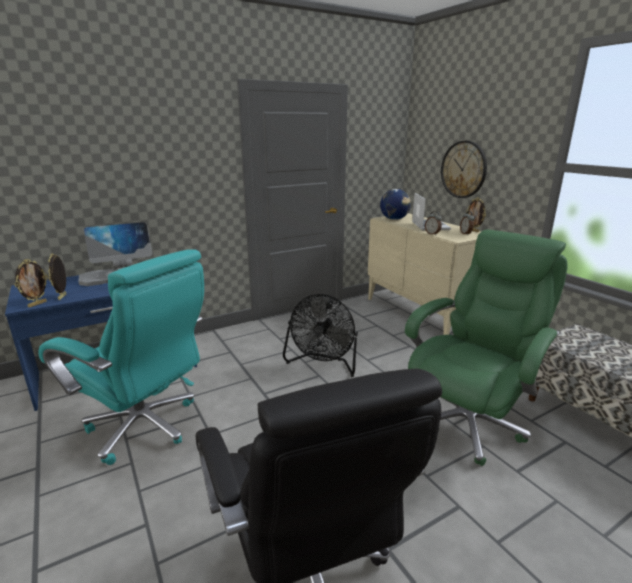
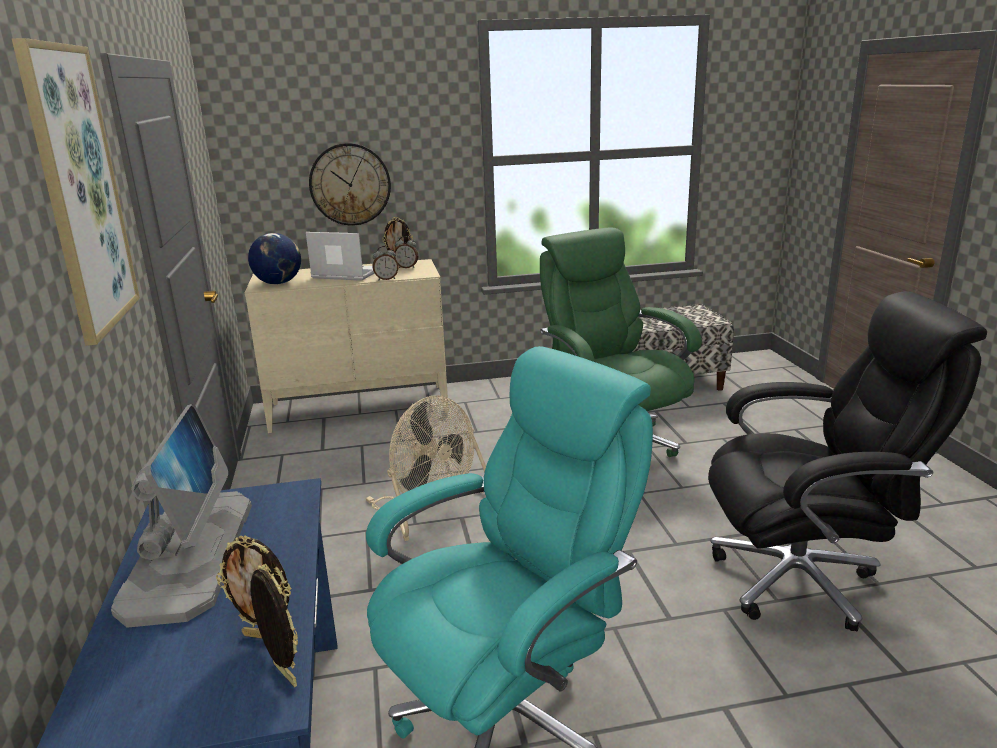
camera: 70 degrees left, 0 degrees up
(168, 133) = (79, 191): none -> picture
(321, 362) = (426, 509): black fan -> beige fan

